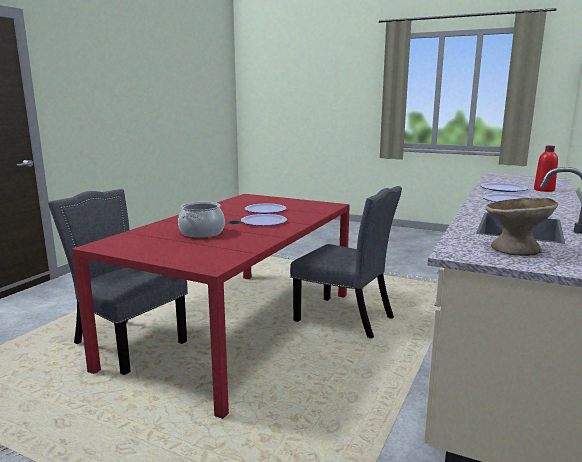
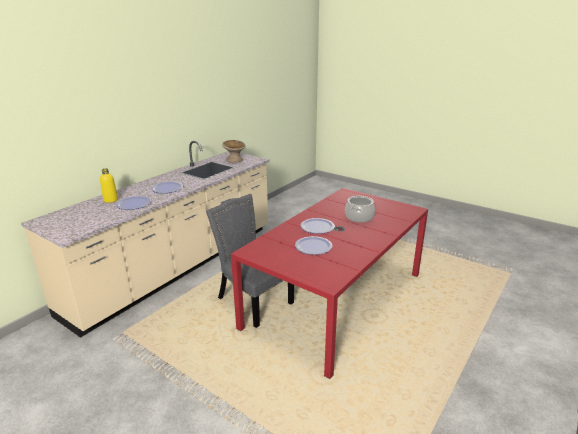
camera: 170 degrees left, 10 degrees up
(129, 345) = (407, 292): grey chair -> none
(544, 190) = (111, 200): red bottle -> yellow bottle

